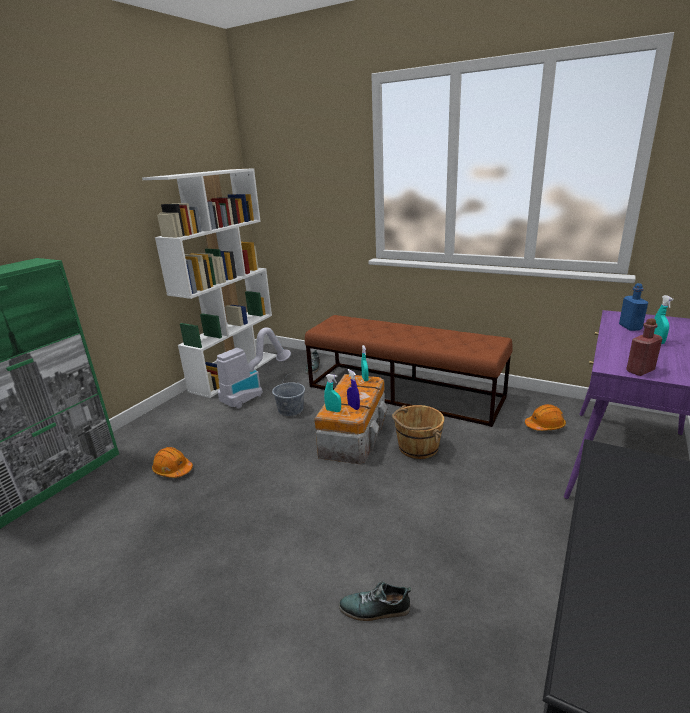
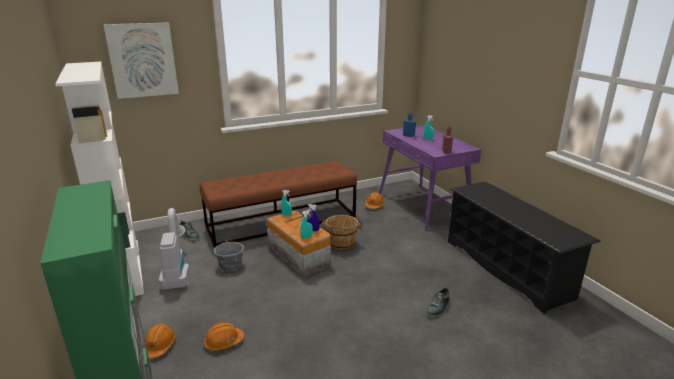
camera: 55 degrees left, 0 degrees up
(148, 442) = (159, 346): none -> orange hard hat
(302, 170) = (143, 60): none -> picture

